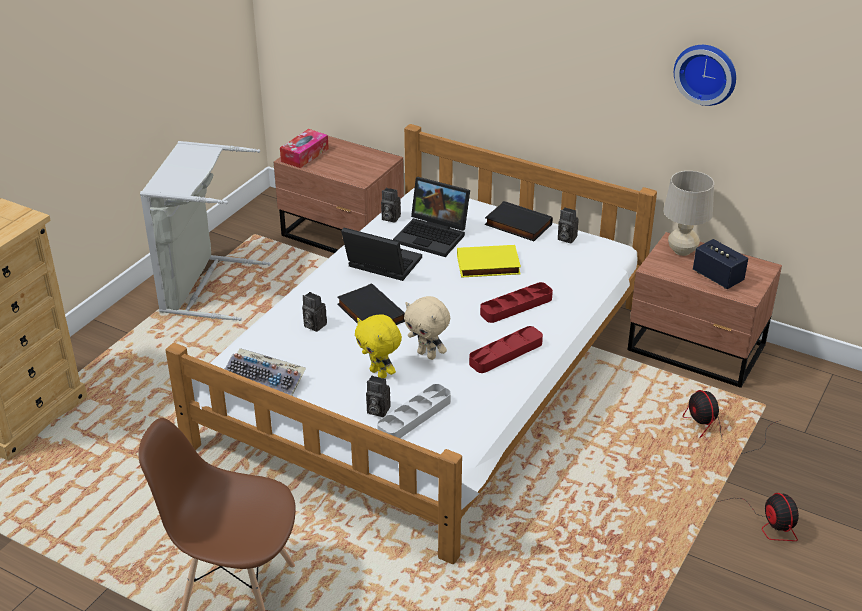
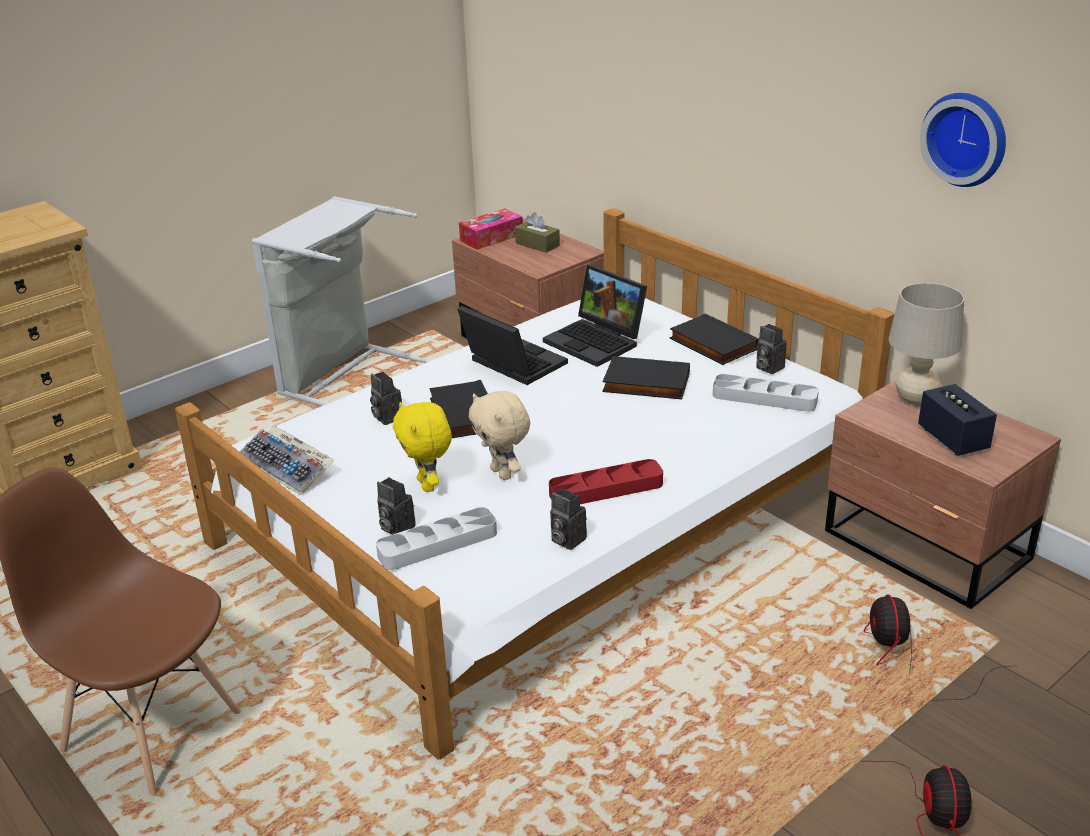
camera: 20 degrees right, 5 degrees down
(345, 157) = (537, 244): none -> brown tissue box
(389, 218) = (556, 316): camera -> camera (566, 539)
(488, 266) = (645, 384): yellow book -> black book
(516, 306) = (654, 435): red tray -> none
(576, 263) = (764, 398): none -> grey tray

